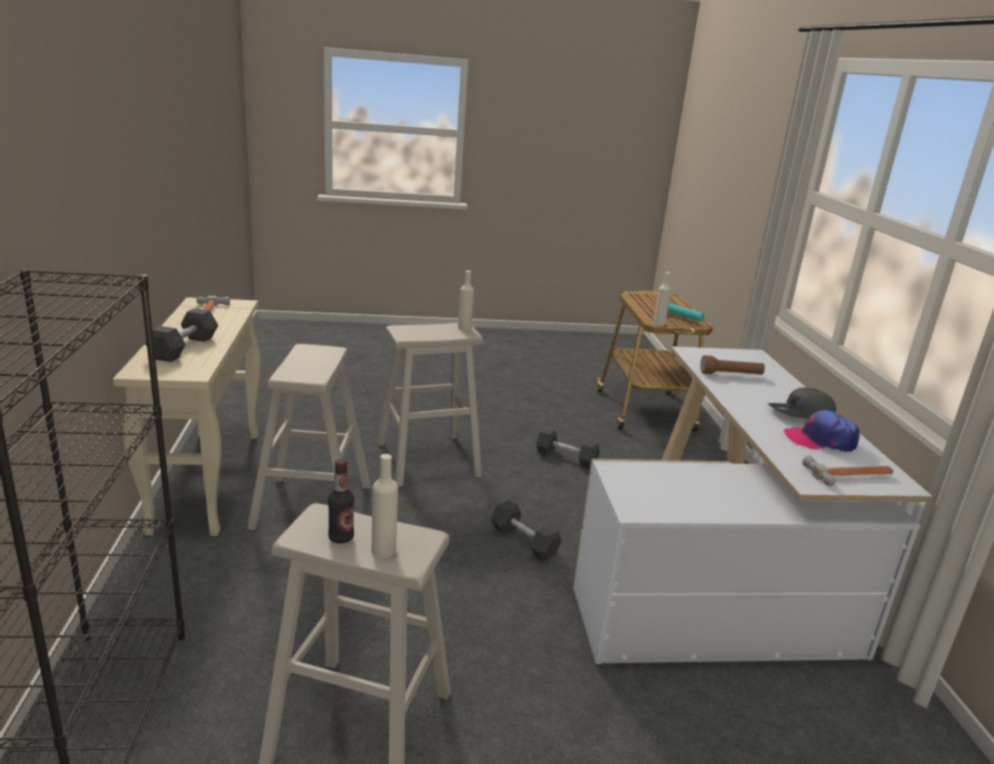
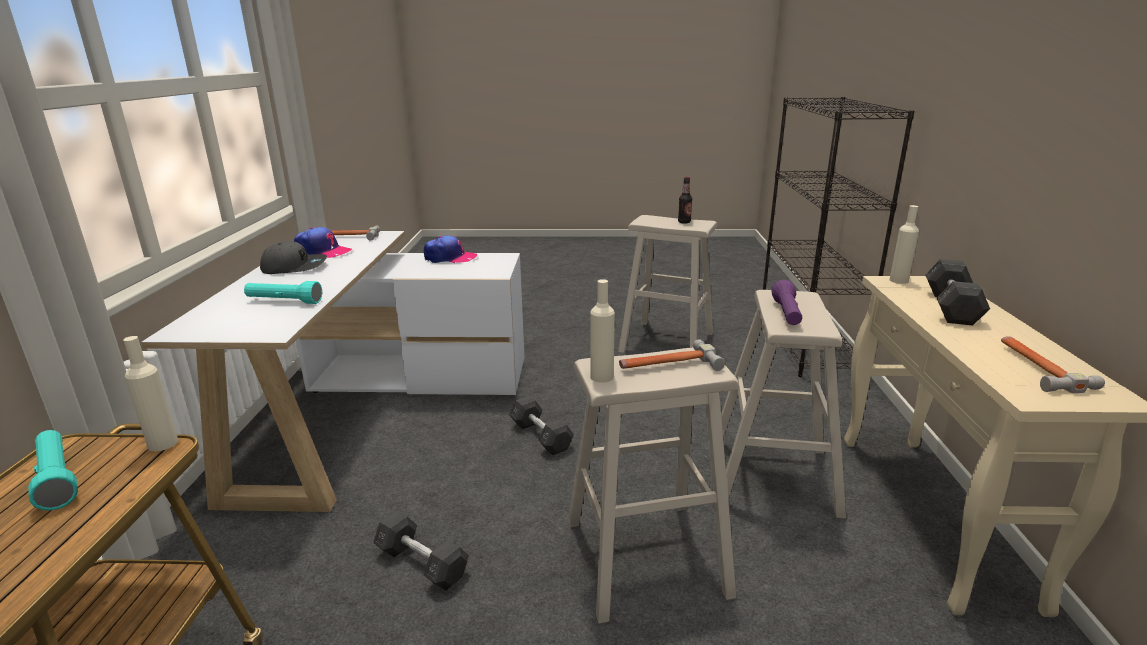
camera: 170 degrees left, 0 degrees up
(320, 359) = (786, 314): none -> purple flashlight
(383, 550) = (661, 219): beige bottle -> beige bottle (898, 280)
(425, 331) = (667, 365): none -> hammer
(710, 506) = (450, 258): none -> cap
(731, 375) = (284, 301): brown flashlight -> turquoise flashlight

